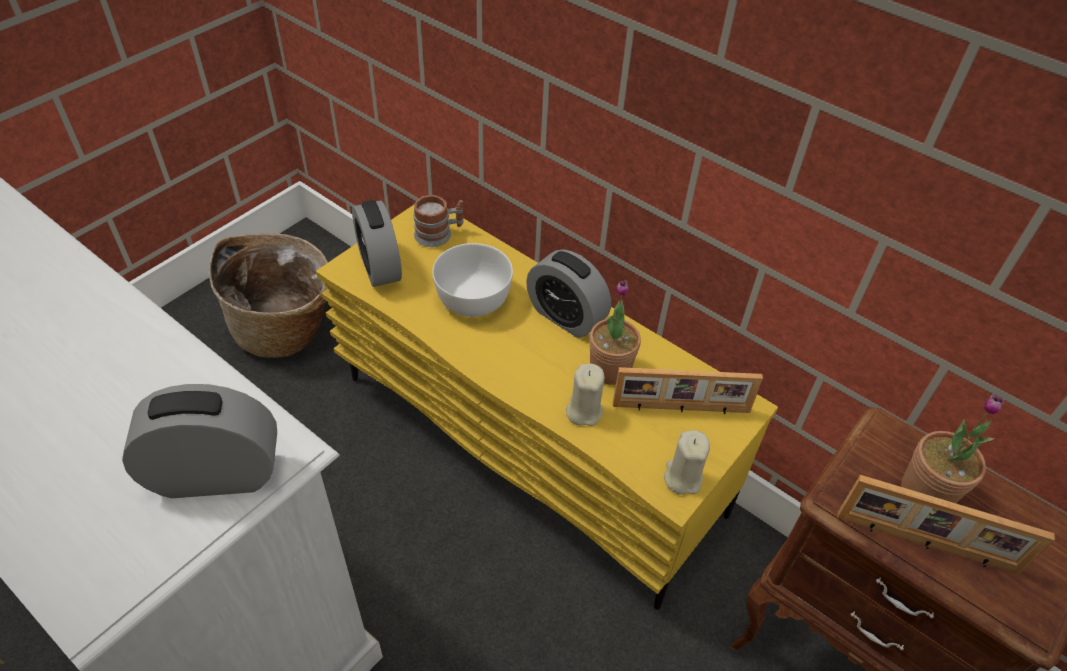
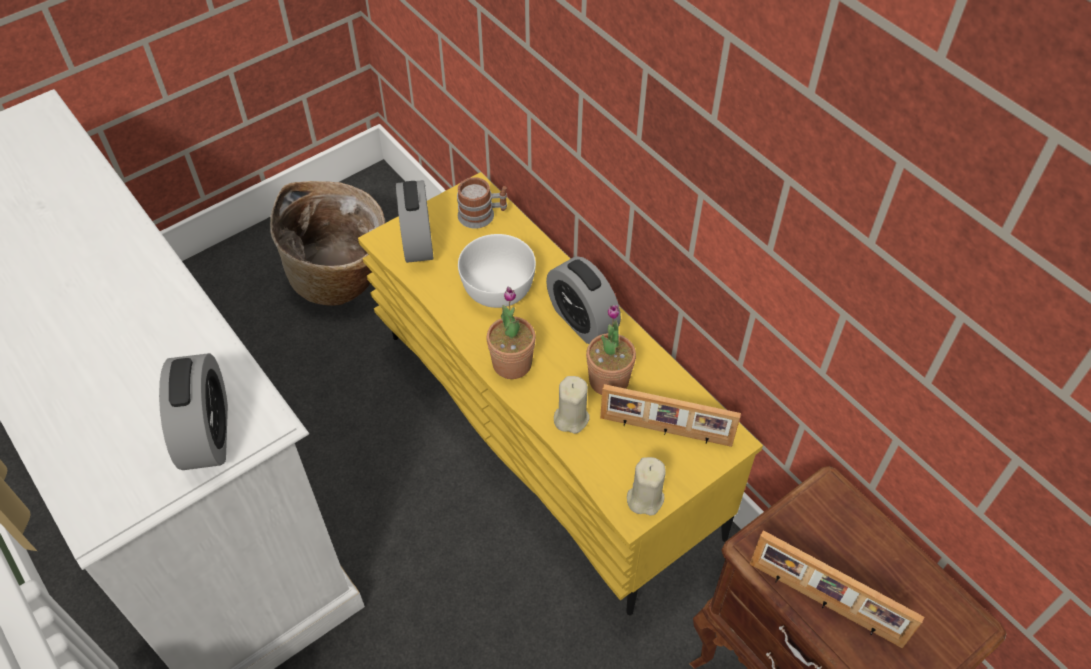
camera: 15 degrees right, 5 degrees up
(216, 475) = (207, 434): alarm clock -> alarm clock turned 75 degrees clockwise
(926, 492) = (846, 556): potted plant -> potted plant (512, 363)

